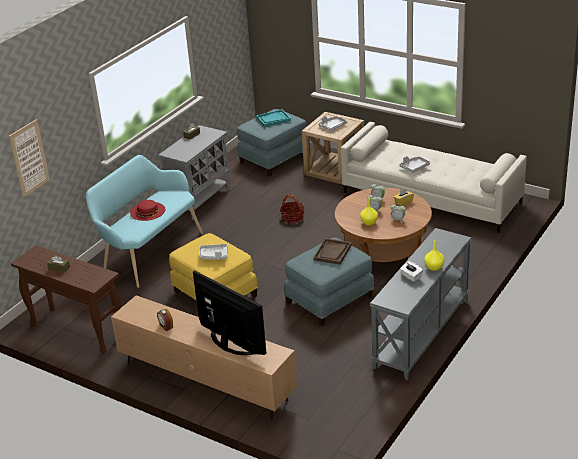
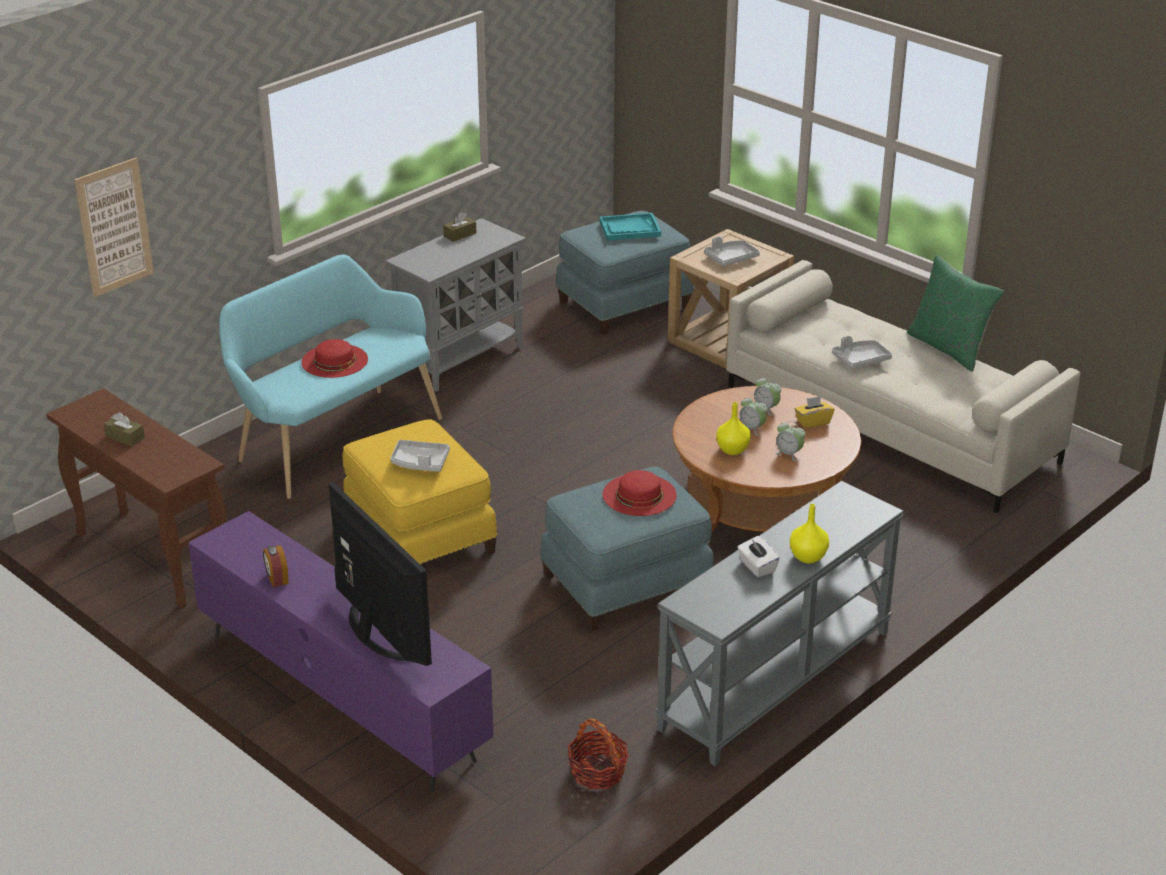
camera: 10 degrees right, 0 degrees up
(206, 381) = (342, 695): brown tv stand -> purple tv stand
(292, 217) = (616, 418): basket -> basket (598, 772)
(332, 252) = (639, 495): brown tray -> red hat
(455, 154) = (949, 348): none -> green pillow

